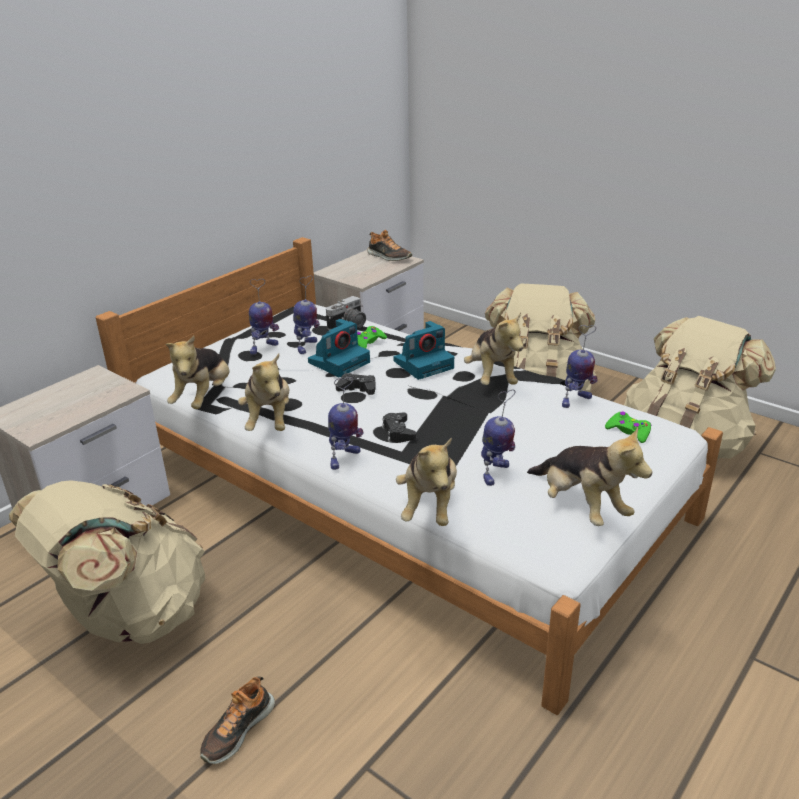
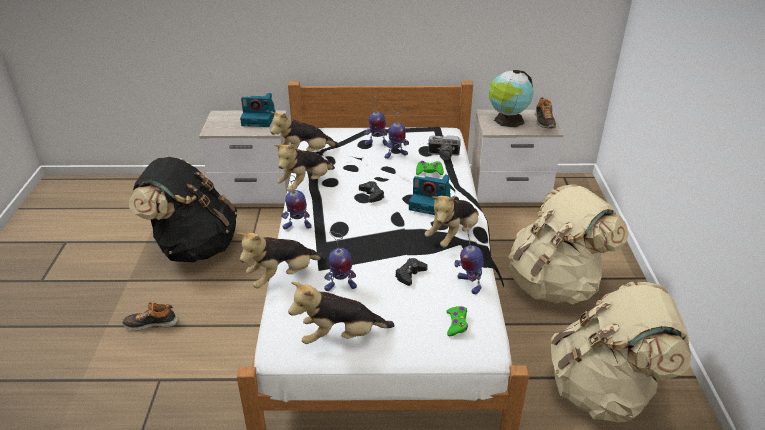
camera: 50 degrees right, 5 degrees up
(130, 616) = (194, 247): beige backpack -> black backpack
(339, 362) = (392, 174): camera -> camera (259, 119)
(358, 269) = (507, 120): none -> globe
(398, 432) = (344, 231): black game controller -> black game controller (410, 275)
(575, 401) = (468, 284): toy robot -> toy robot turned 45 degrees clockwise
(581, 506) = (340, 336): plush toy -> plush toy turned 60 degrees clockwise

